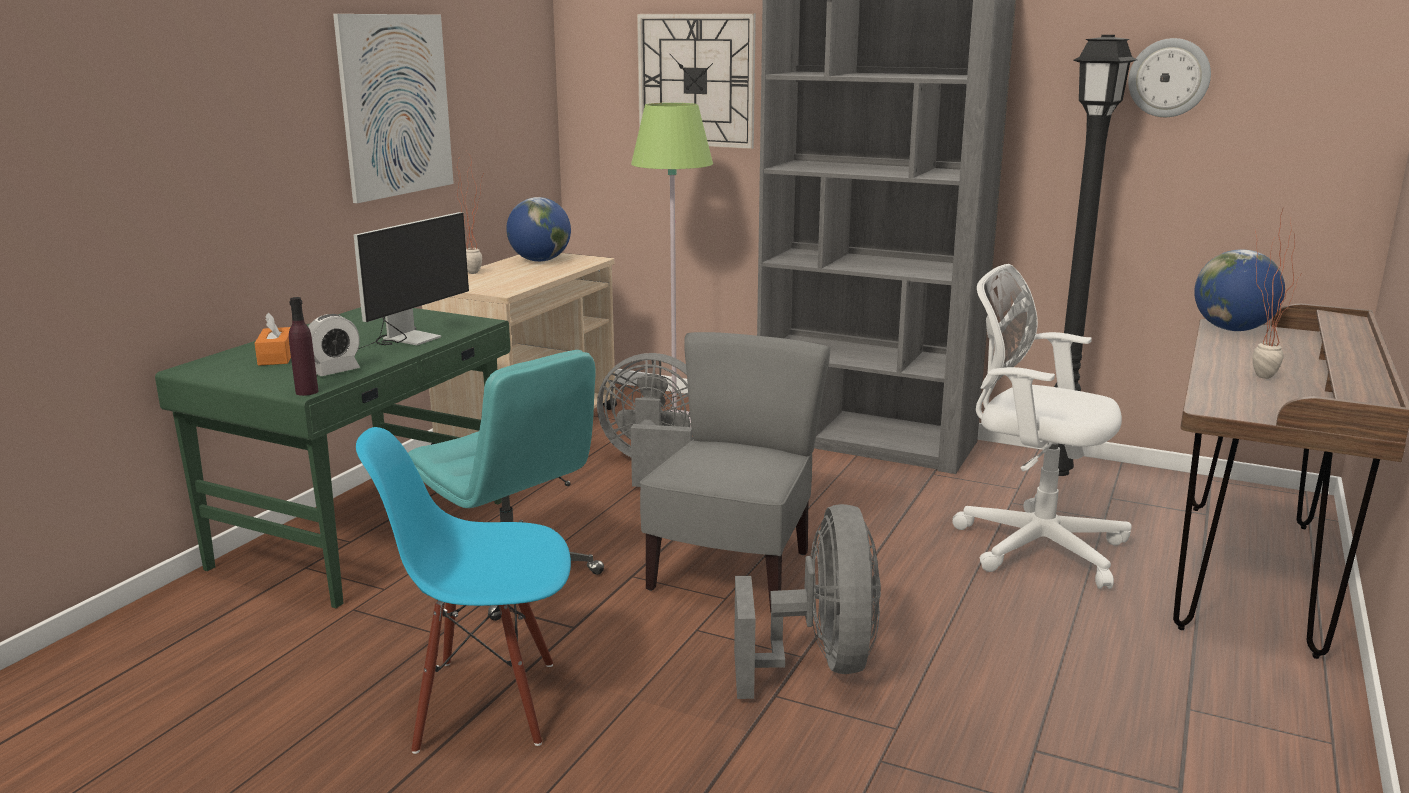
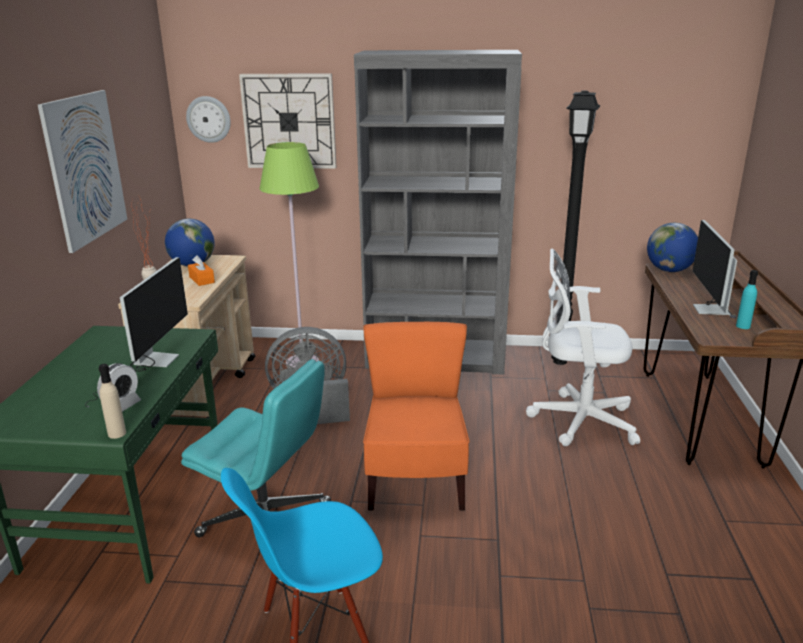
camera: 20 degrees left, 5 degrees up
(276, 357) = (58, 399): orange tissue box -> orange tissue box (202, 280)
(307, 392) = (117, 433): purple bottle -> beige bottle
(733, 572) = (415, 482): grey chair -> orange chair
(819, 664) = (511, 543): grey fan -> none
(1169, 78) = (613, 114): wall clock -> wall clock (209, 119)
(1256, 374) = (711, 306): potted plant -> monitor
(1286, 401) = (743, 326): none -> turquoise bottle

